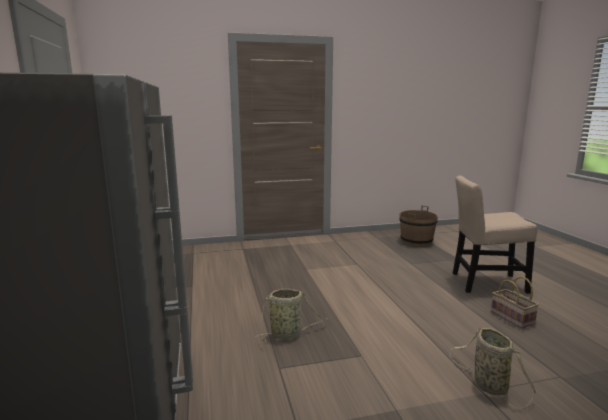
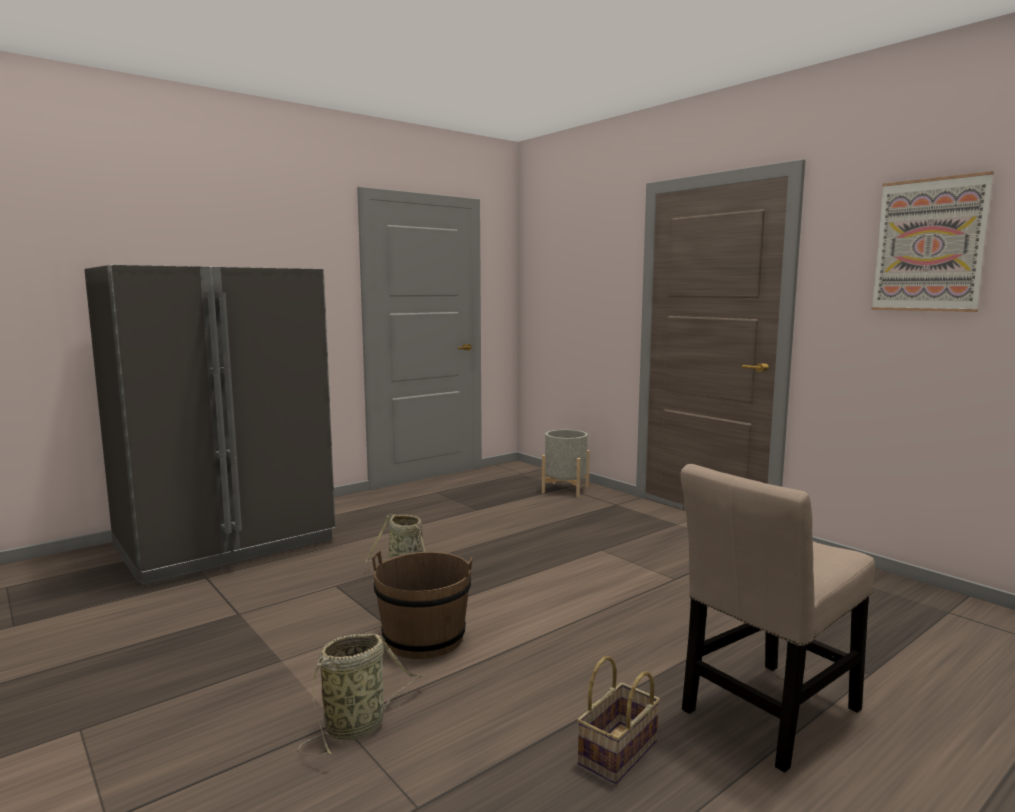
camera: 65 degrees right, 5 degrees down
(197, 253) = (565, 490): none -> grey planter
(389, 86) = (929, 245): none -> picture
(416, 241) = (895, 615): brown bucket -> brown bucket (424, 638)
(485, 283) = (767, 714): beige chair -> beige chair turned 105 degrees counterclockwise

